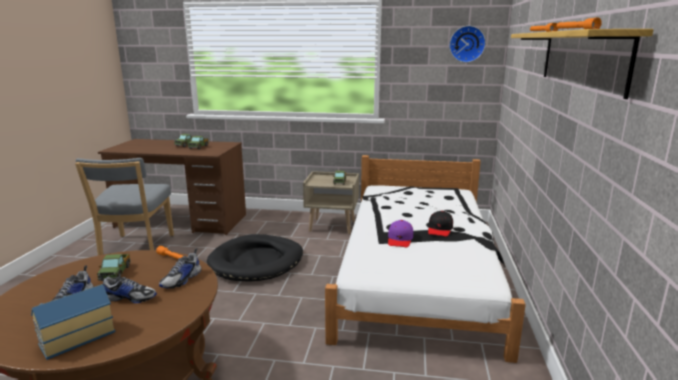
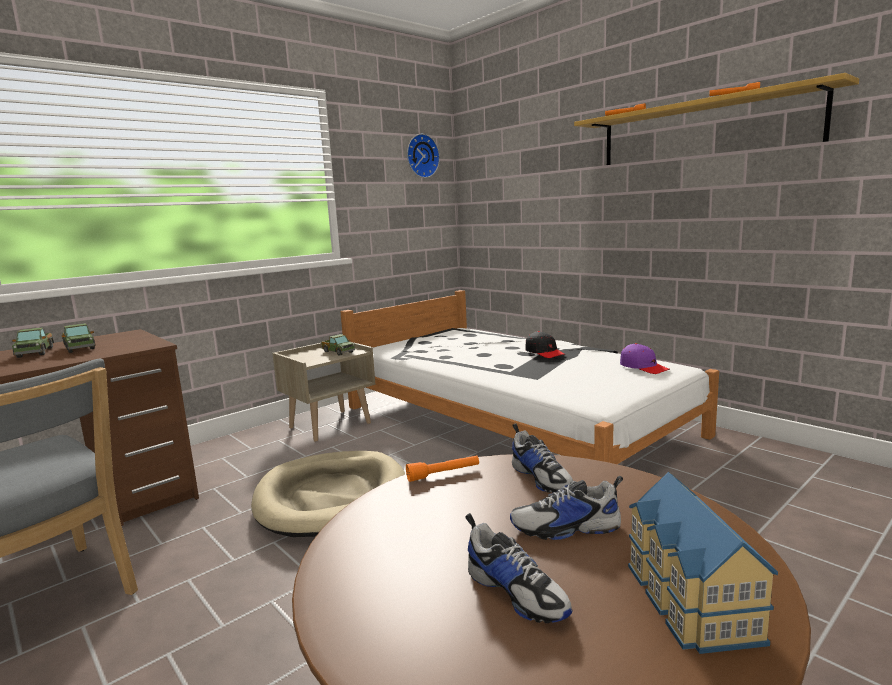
camera: 50 degrees left, 5 degrees down
(115, 273) = (437, 531): toy truck -> none
(130, 298) = (566, 528): shoe -> shoe turned 135 degrees counterclockwise
(257, 261) = (332, 498): black dog bed -> beige dog bed
(400, 239) = (541, 370): purple cap -> purple cap (643, 367)

